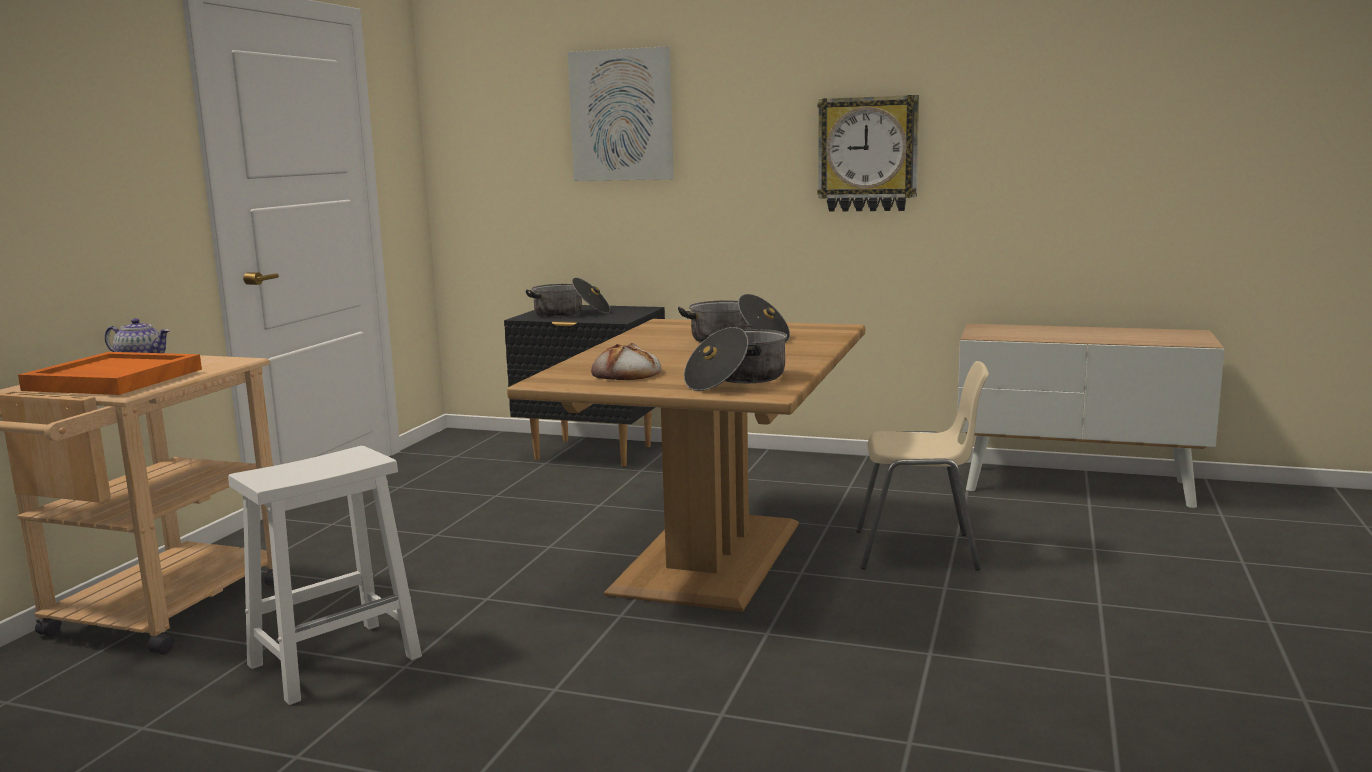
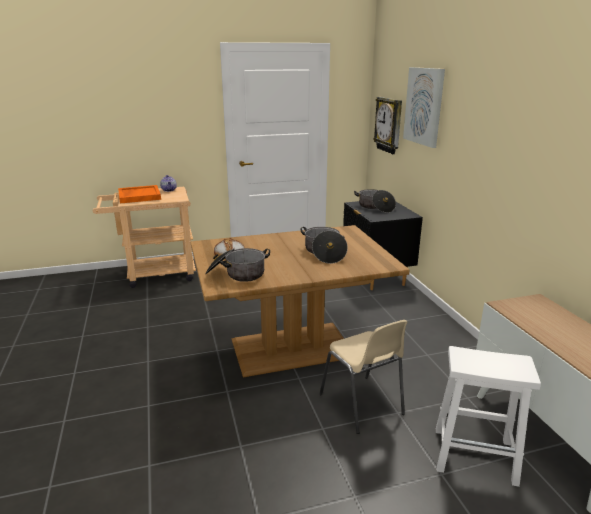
camera: 55 degrees right, 10 degrees up
(337, 660) = (145, 314): white stool -> white stool (475, 456)
(868, 154) = (515, 158): wall clock -> wall clock (389, 125)

